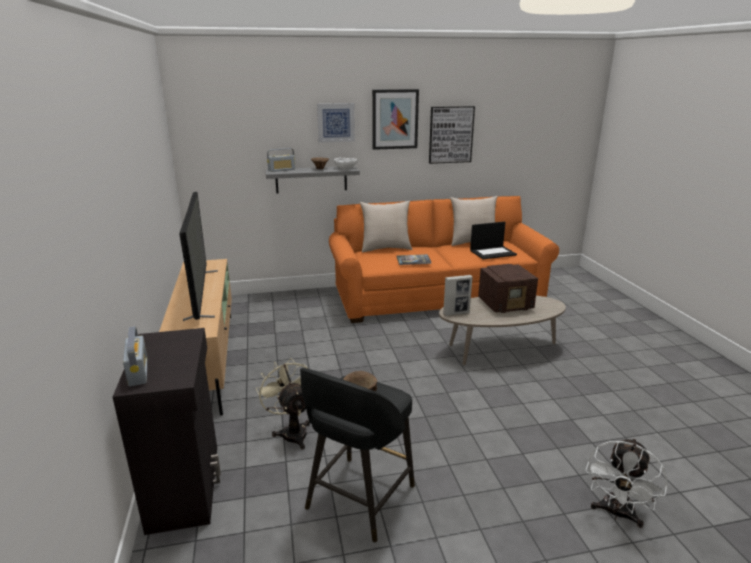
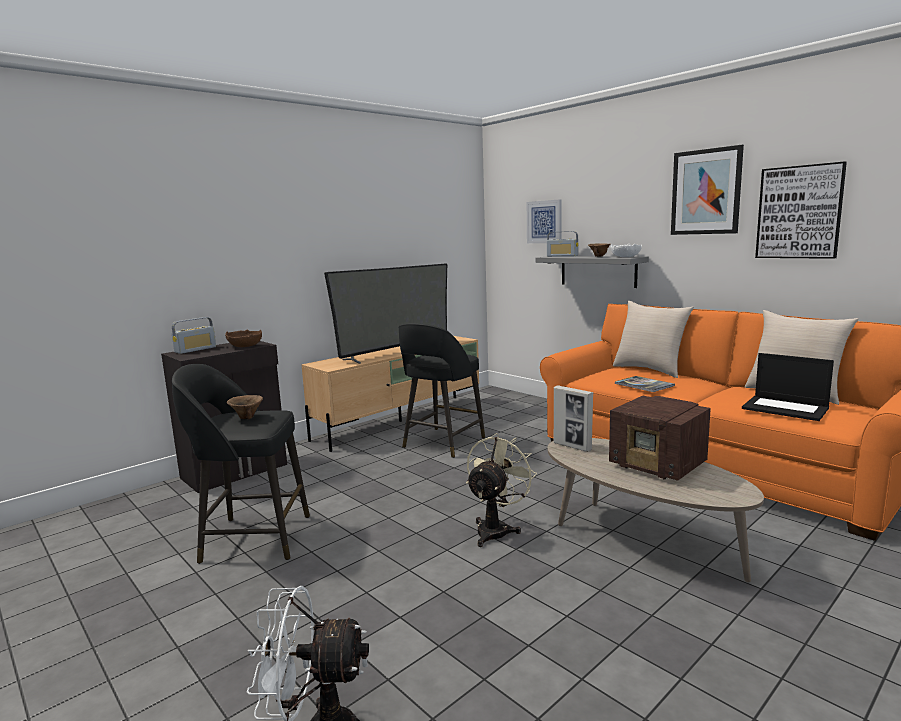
camera: 60 degrees right, 10 degrees down
(180, 343) = (245, 346): none -> brown bowl
(288, 358) = (442, 443): none -> black stool
(292, 431) = (330, 481): beige fan -> beige fan (496, 529)
(336, 122) = (629, 200): picture -> picture (544, 222)

